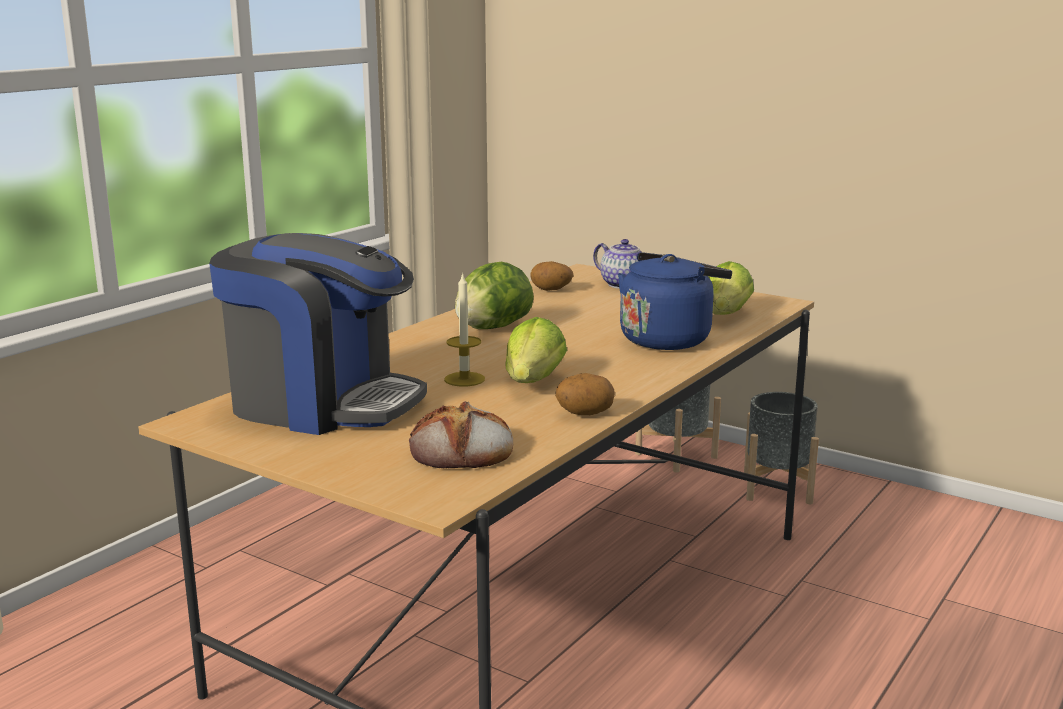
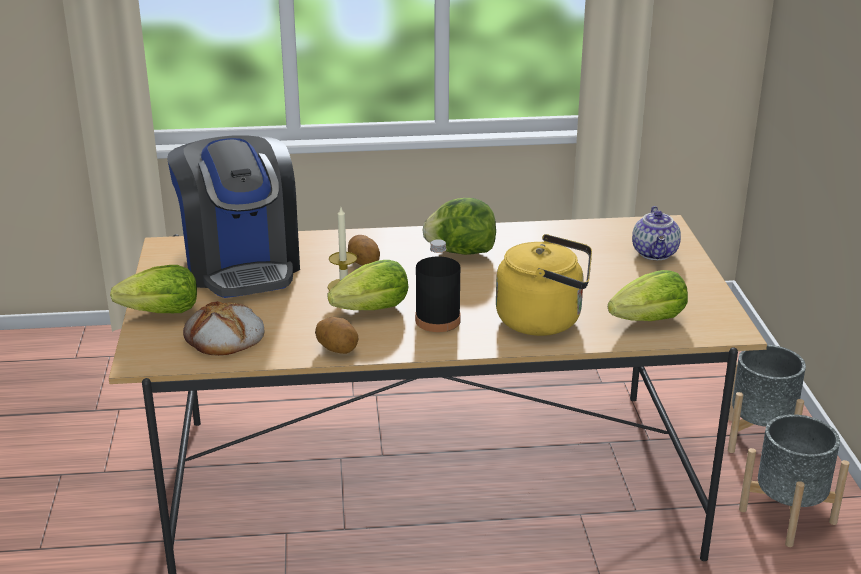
camera: 50 degrees right, 10 degrees up
(345, 463) = (162, 313): none -> lettuce
(551, 290) = (587, 234): potato -> potato (363, 264)
(601, 367) = (437, 320): none -> black bottle
(668, 339) = (544, 320): blue kettle -> yellow kettle

